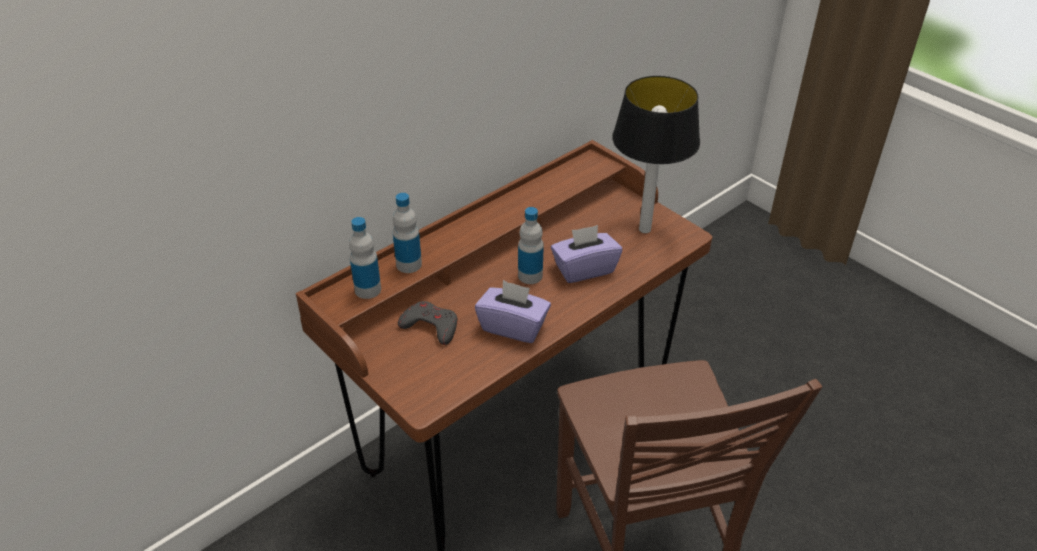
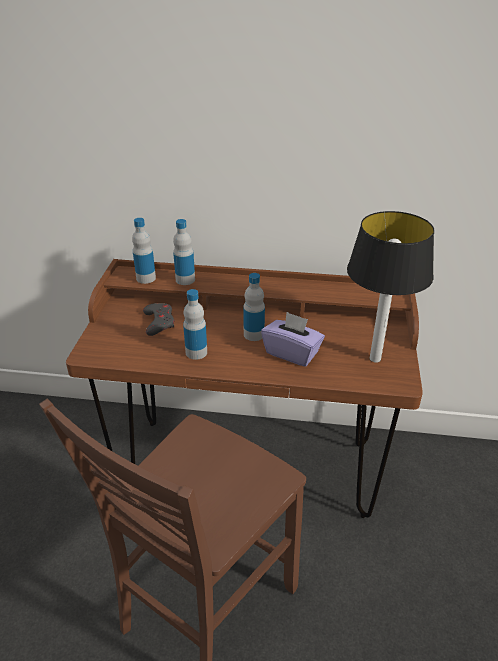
camera: 50 degrees right, 5 degrees down
(513, 326) = (196, 352): purple tissue box -> bottle

